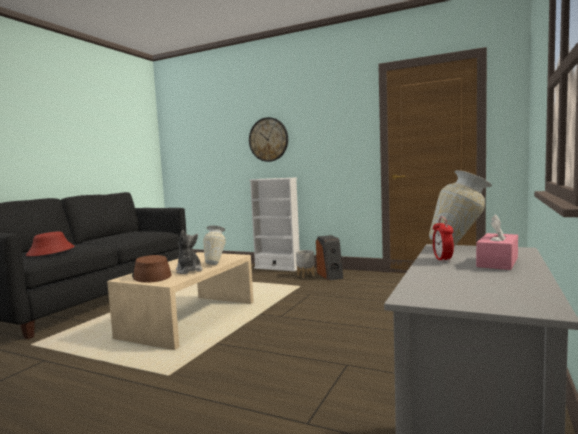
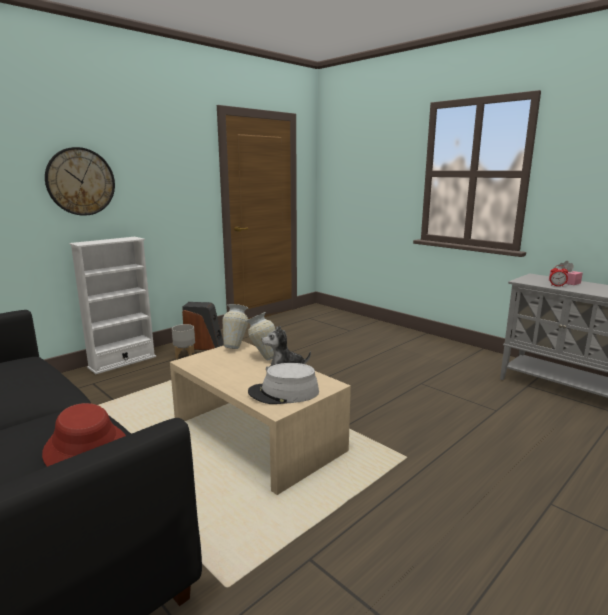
camera: 70 degrees left, 10 degrees up
(151, 276) = (284, 393): brown hat -> grey hat
(461, 247) = (523, 279): vase -> vase (236, 346)

